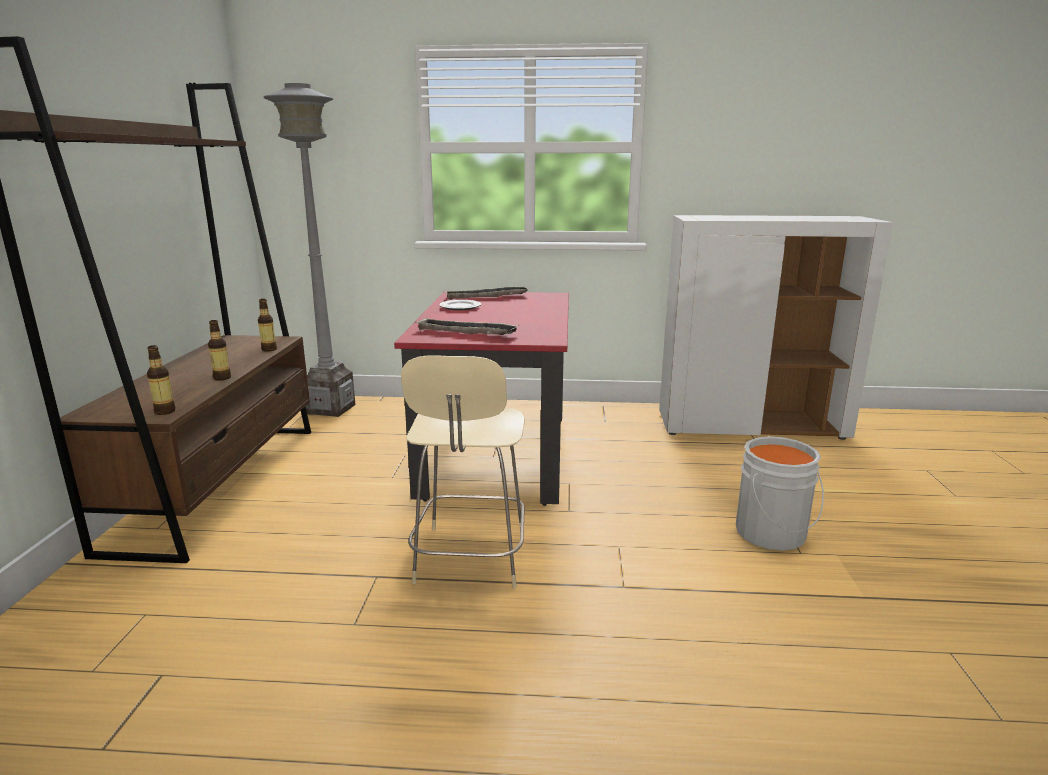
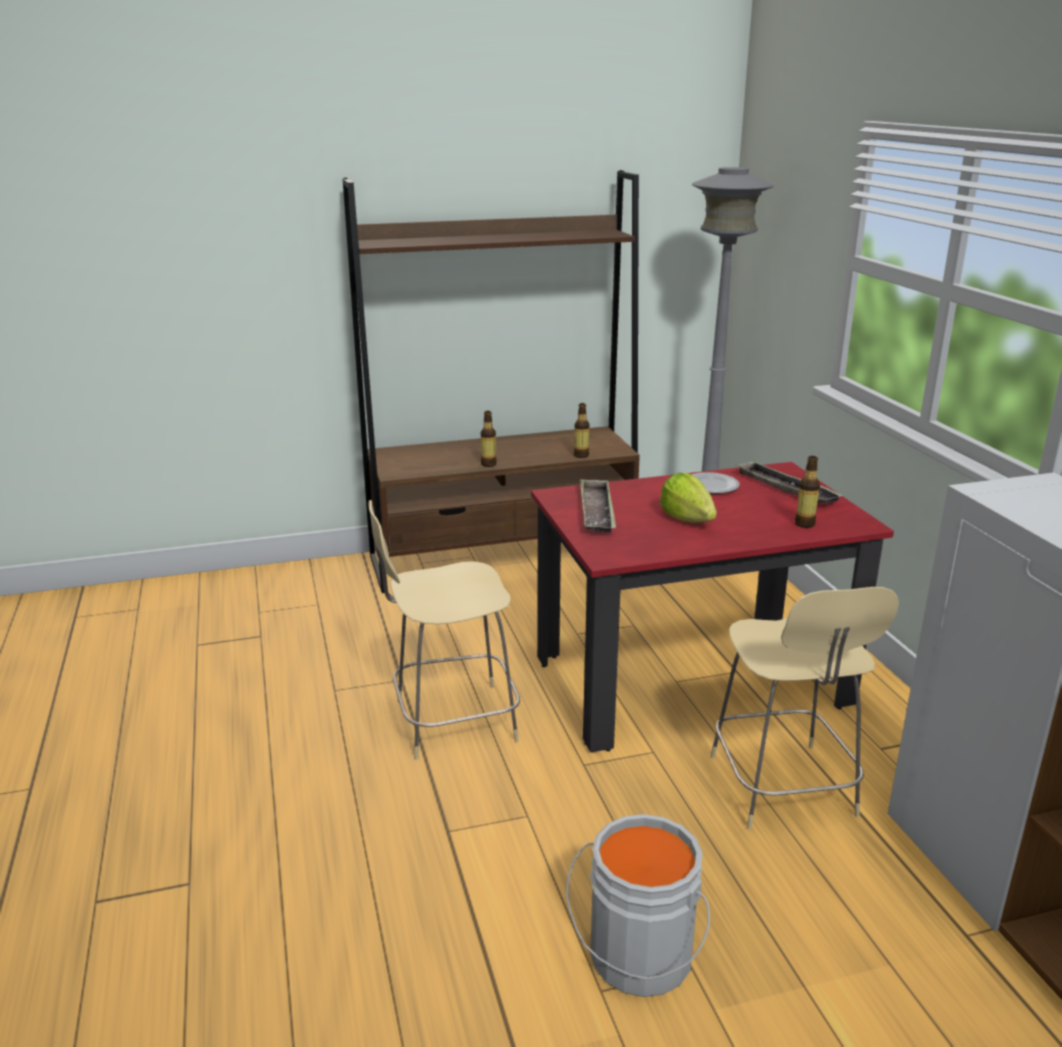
camera: 70 degrees right, 5 degrees up
(165, 411) = (402, 472): bottle -> bottle (804, 524)
(507, 318) = (687, 519): none -> lettuce
(629, 454) = (783, 789): none -> beige chair

